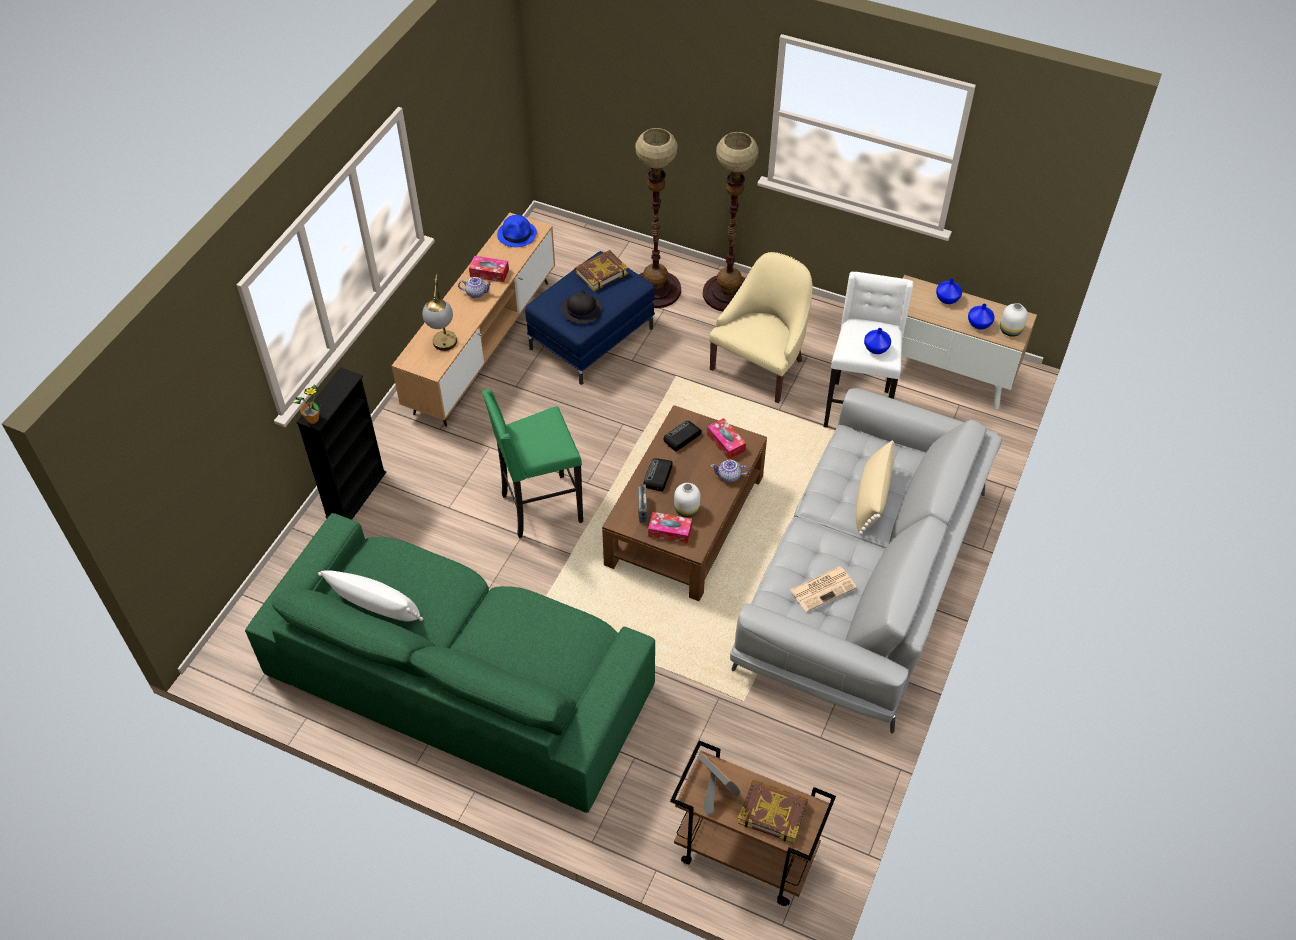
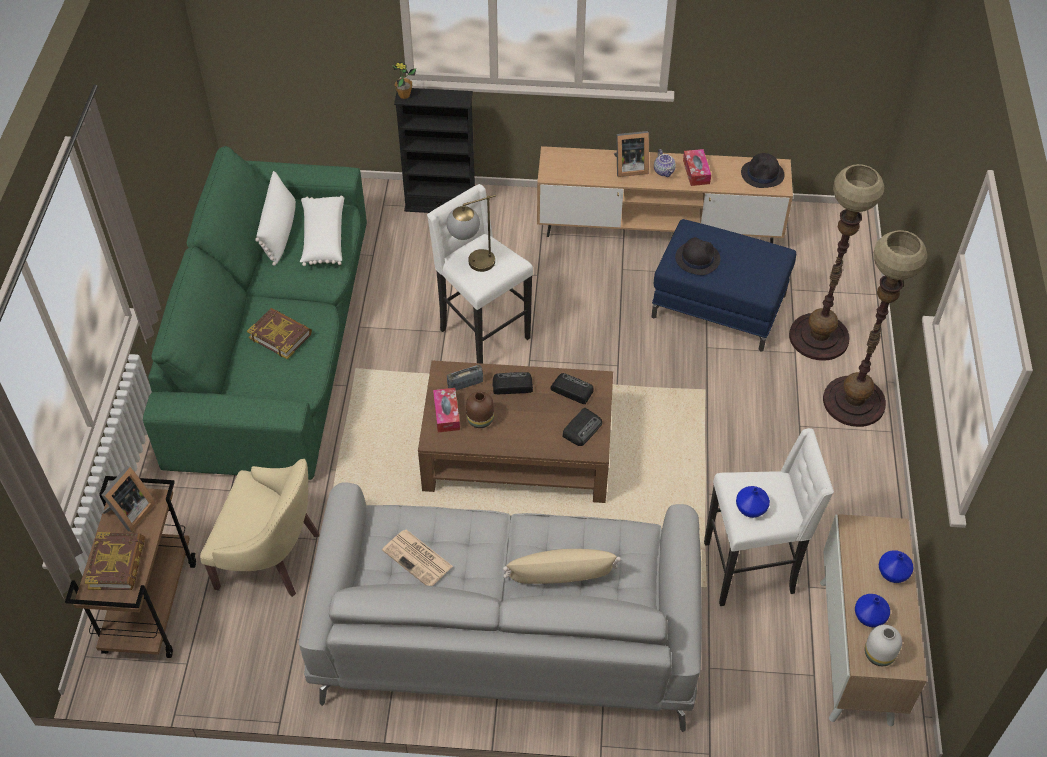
camera: 70 degrees right, 0 degrees up
(406, 570) = (323, 238): none -> white pillow
(444, 348) = (580, 173): table lamp -> table lamp (472, 265)
(457, 314) = (629, 167): none -> picture frame
(517, 234) = (762, 174): blue hat -> black hat
(539, 508) = (482, 334): green stool -> white stool
(601, 273) = (758, 258): book -> book (280, 335)
(687, 509) = (481, 420): white vase -> brown vase
(725, 443) = (582, 428): tissue box -> radio
(728, 477) = (538, 443): teapot -> none
(761, 366) = (763, 460): beige armchair -> beige armchair (271, 556)

